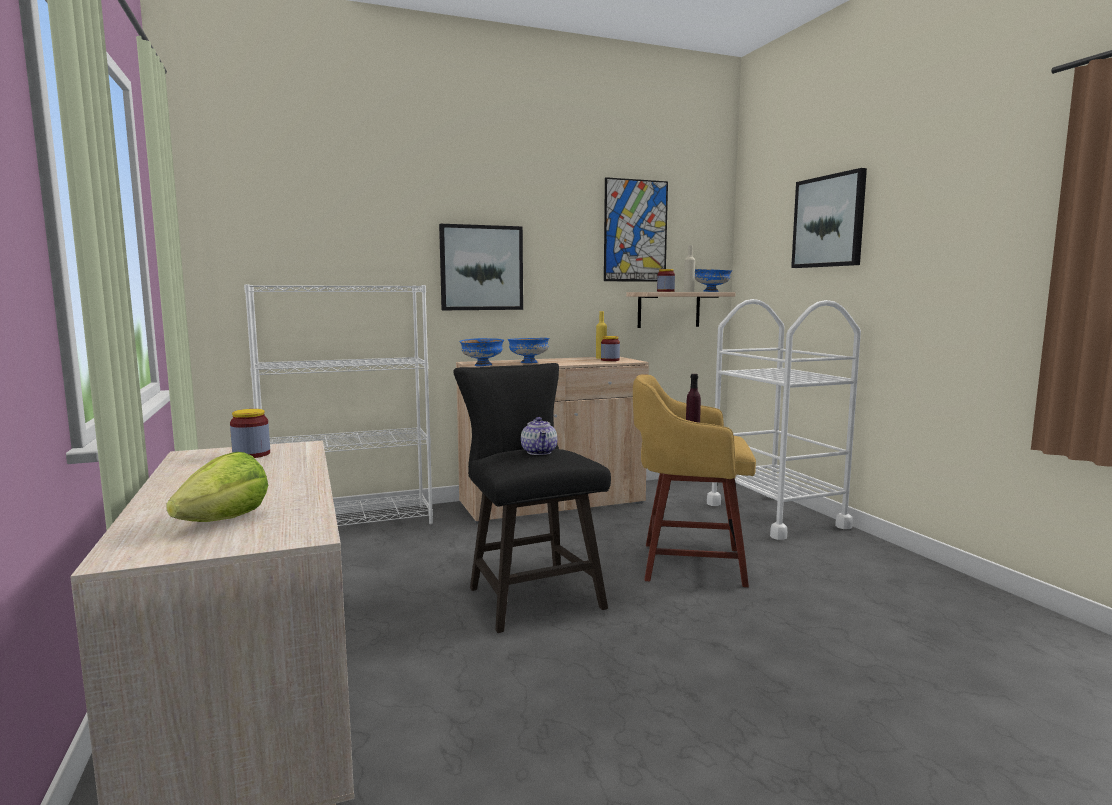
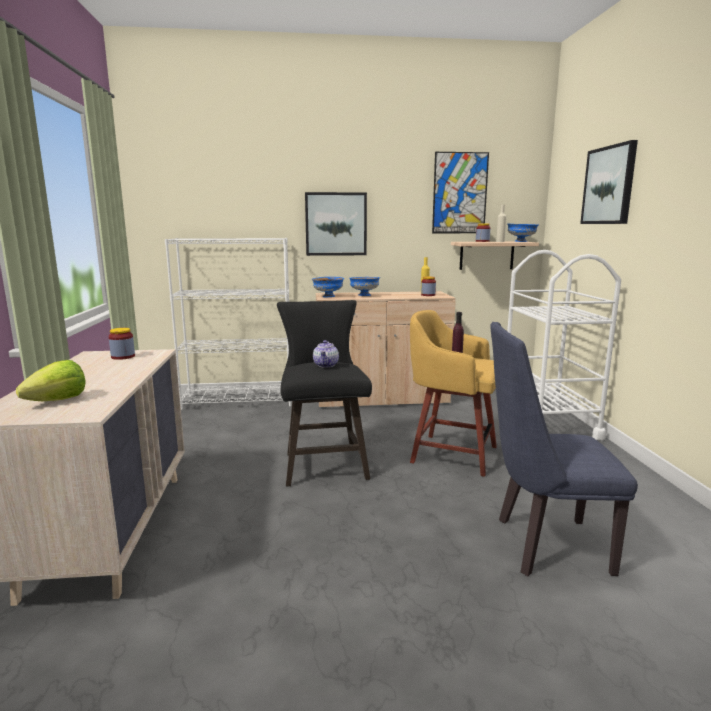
camera: 15 degrees right, 5 degrees up
(873, 662) = (542, 545): none -> blue chair

